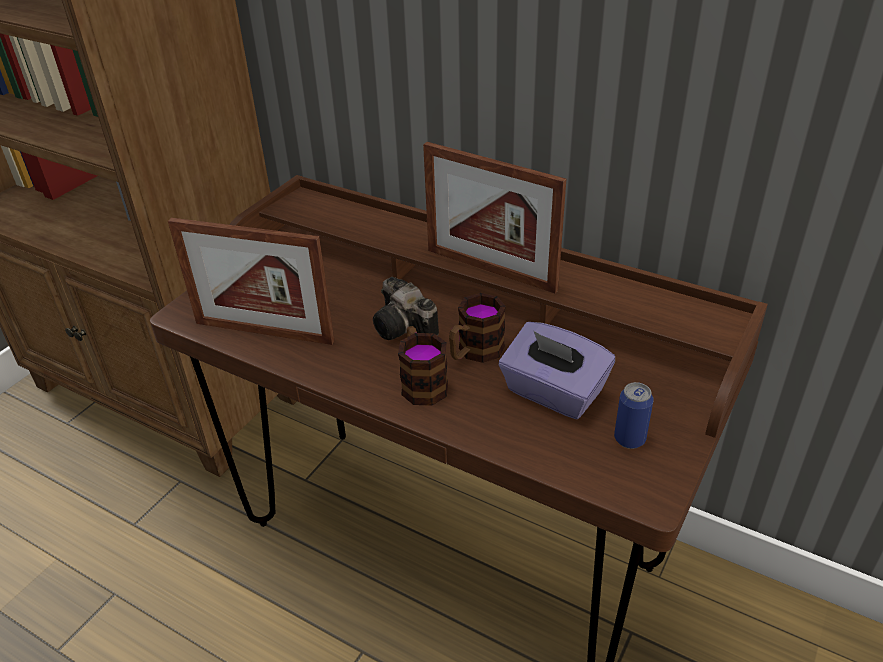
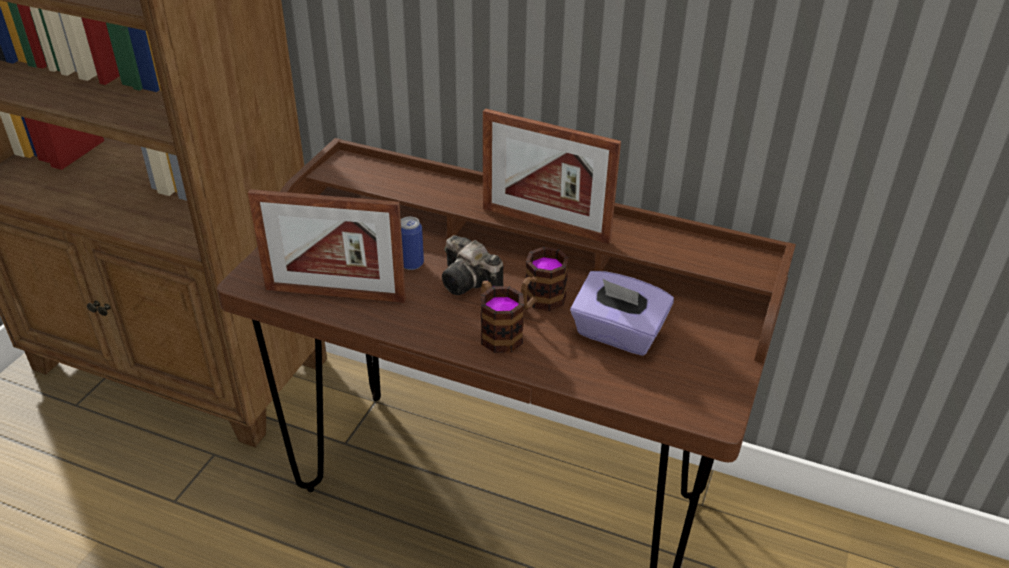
camera: 10 degrees left, 0 degrees up
(629, 439) = (691, 369): can -> can (411, 264)

